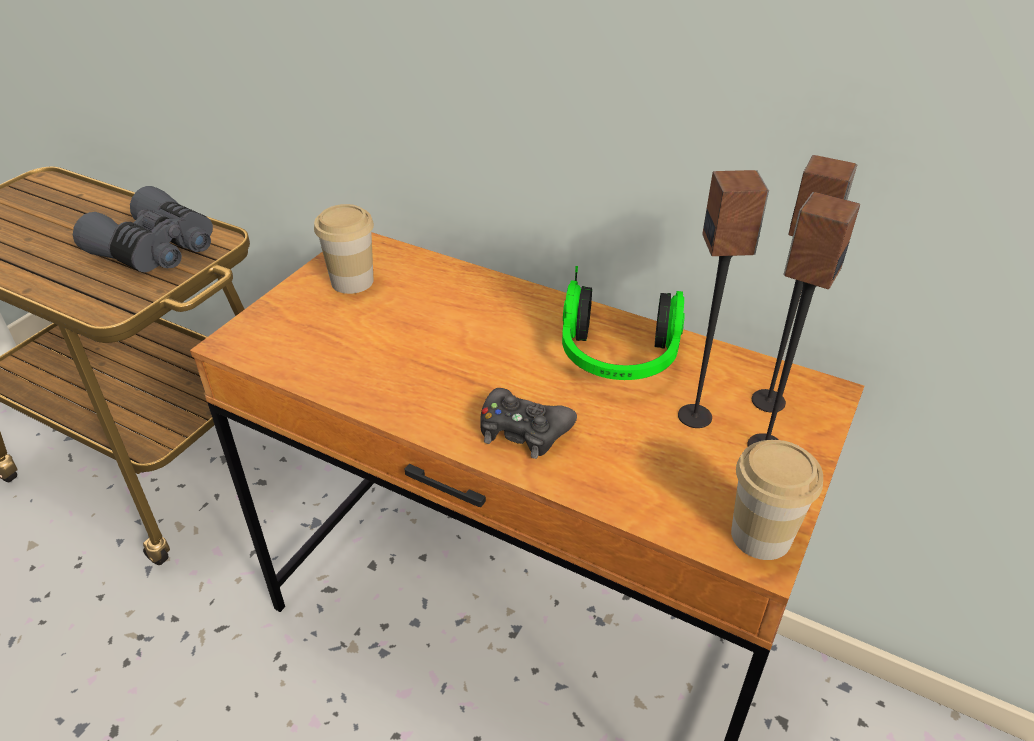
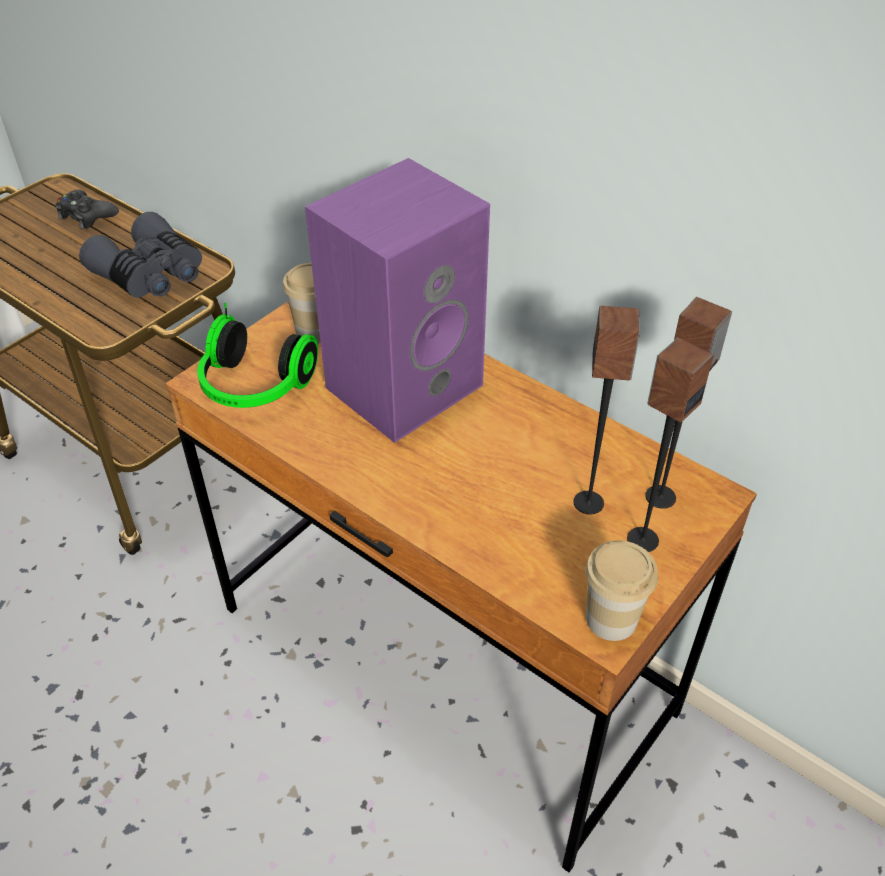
camera: 10 degrees right, 5 degrees up
(462, 321) = (405, 383): none -> purple speaker
(523, 431) = (433, 496): black game controller -> black game controller (86, 216)
(618, 359) = (535, 438): headphones -> headphones (254, 387)

